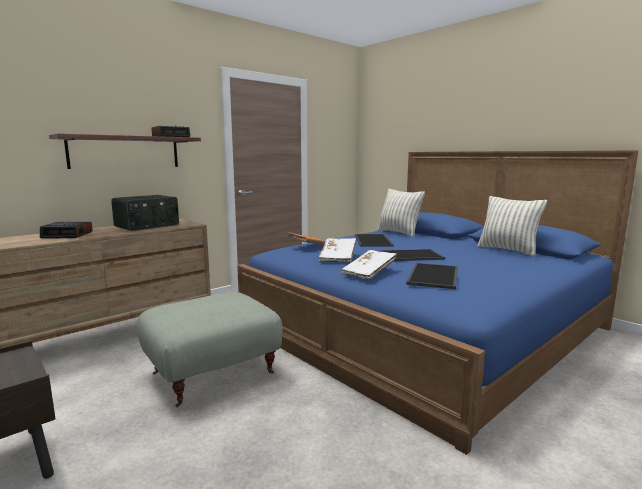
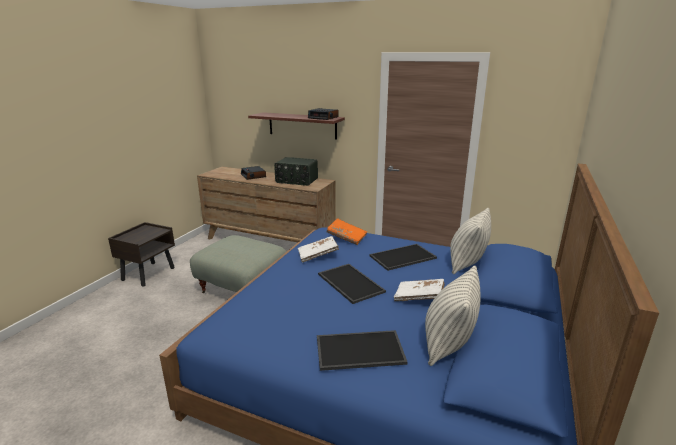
camera: 65 degrees right, 10 degrees up
(369, 273) = (282, 276): white book -> white book (419, 297)
(435, 276) = (283, 305): tray -> tray (359, 351)

